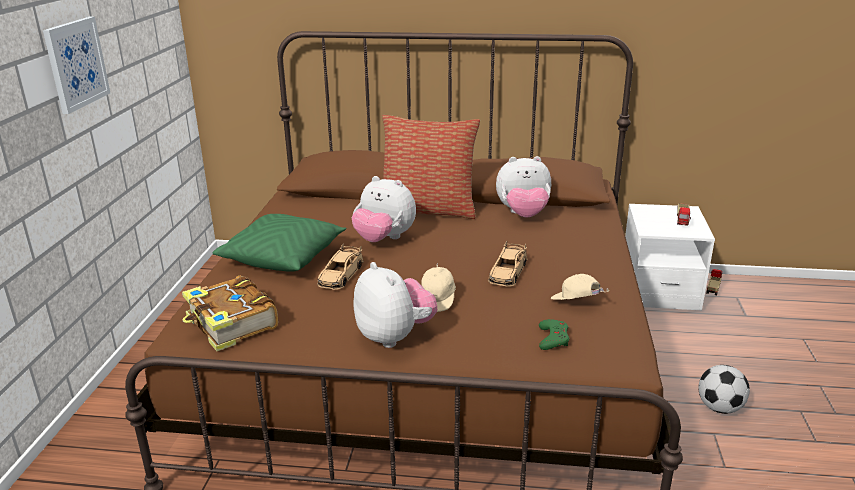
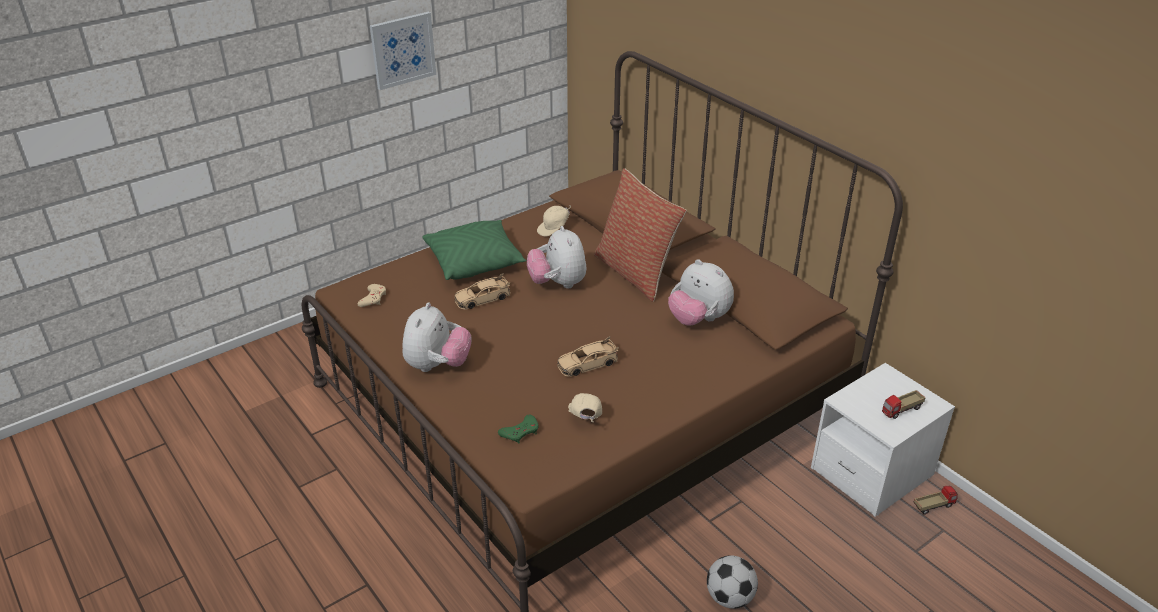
camera: 45 degrees right, 10 degrees up
(231, 324) = (373, 298): book -> beige game controller
(438, 300) = (505, 355): beige cap -> beige cap (554, 229)

